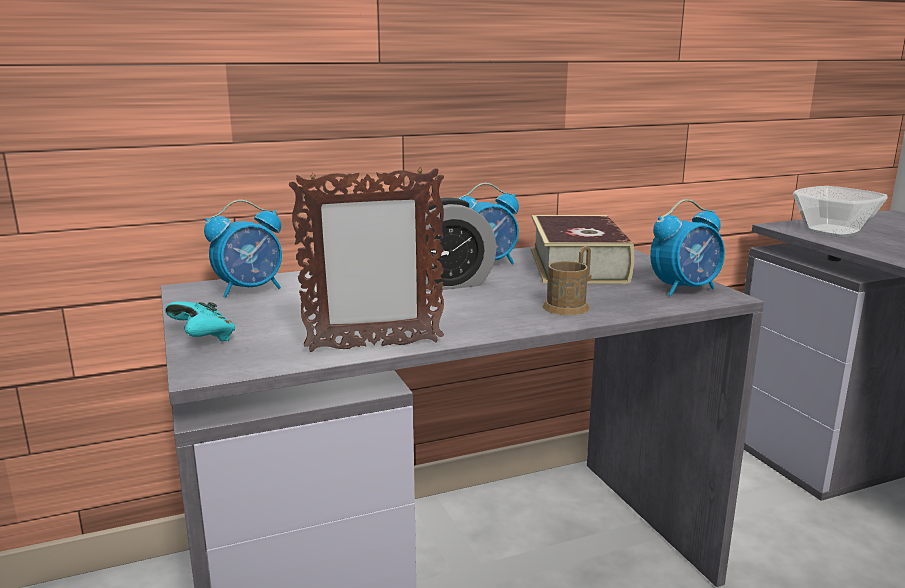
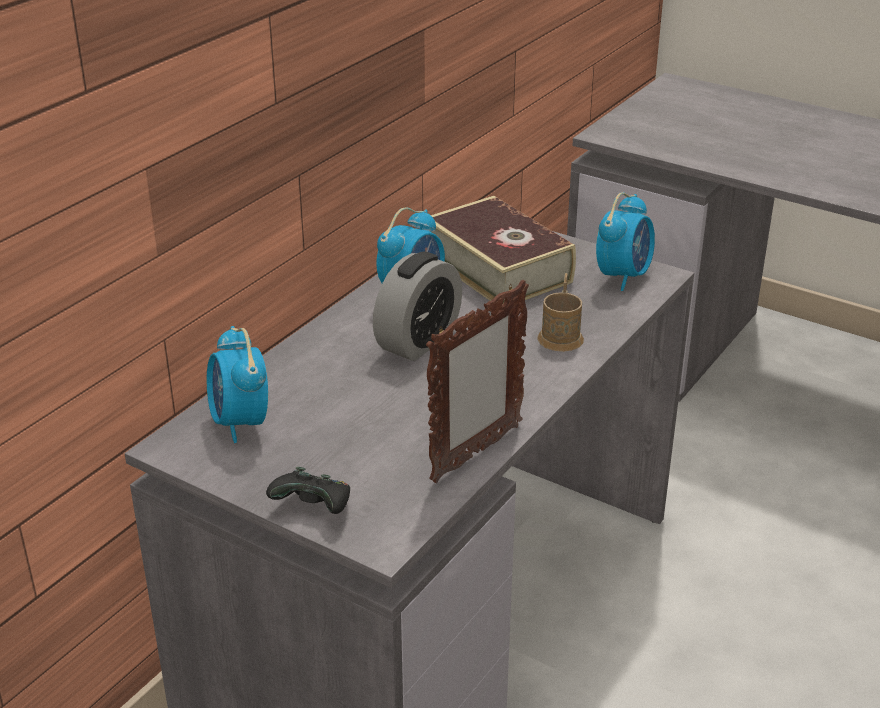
camera: 35 degrees left, 15 degrees up
(203, 338) = (314, 507): turquoise game controller -> black game controller
(250, 290) = (240, 423): alarm clock -> alarm clock turned 135 degrees clockwise
(832, 231) = (651, 134): bowl -> none

